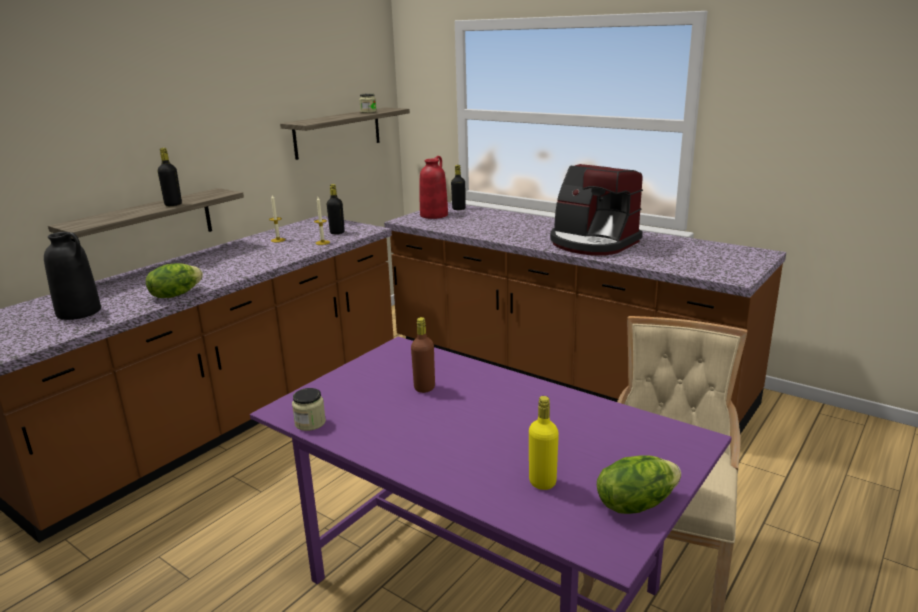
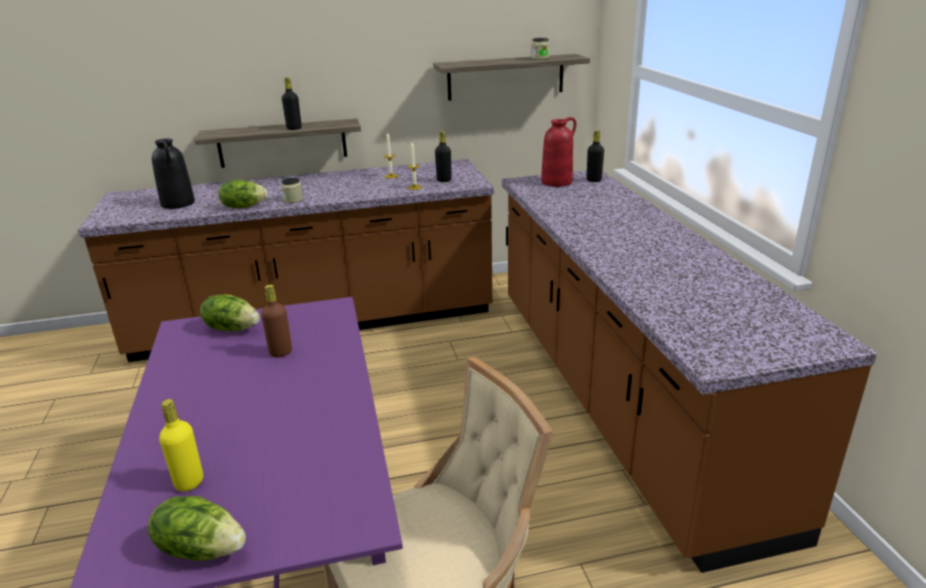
camera: 40 degrees right, 5 degrees up
(310, 423) = (172, 346): jar -> jar (293, 199)
(340, 391) = (232, 328): none -> lettuce
(592, 243) = (642, 258): coffee machine -> none

